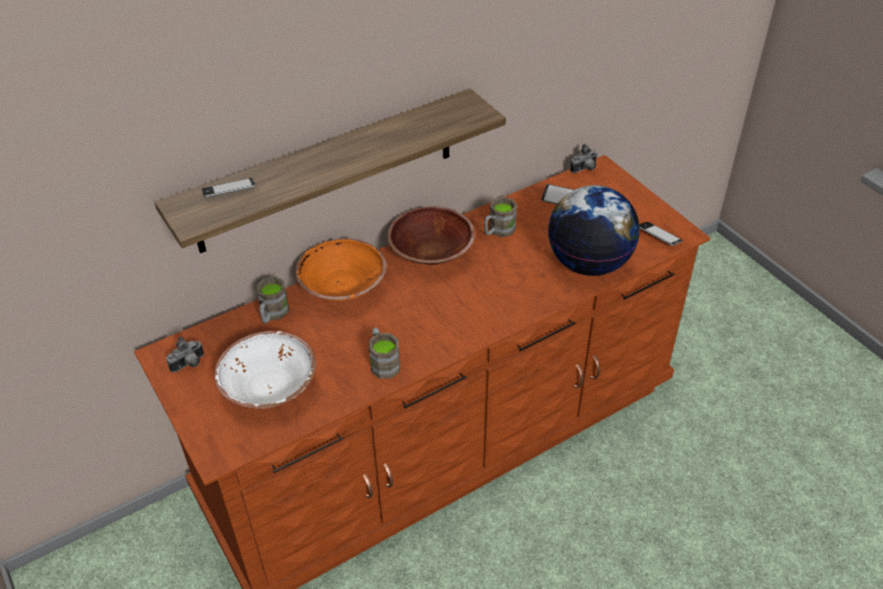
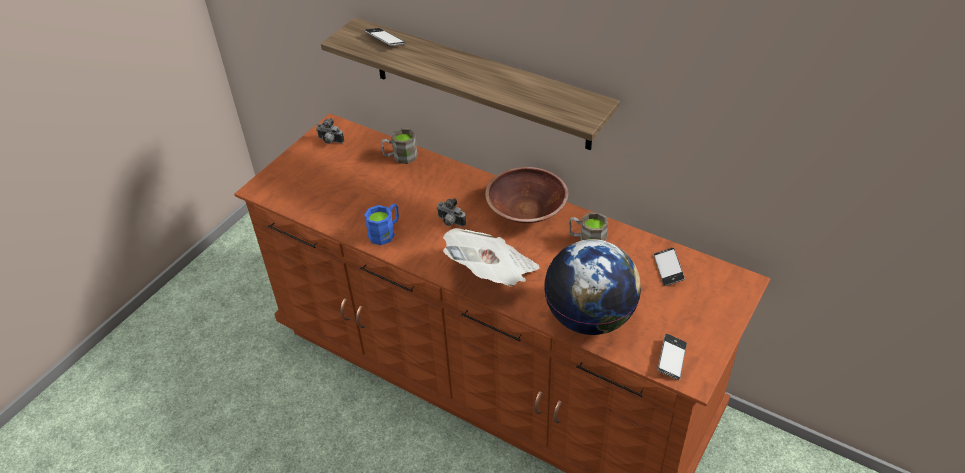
camera: 65 degrees right, 0 degrees up
(270, 387) = (329, 186): white bowl -> none
(342, 288) = (451, 179): orange bowl -> none
(383, 362) = (385, 232): brown mug -> blue mug
(497, 304) = (492, 273): none -> newspaper
(585, 169) = (730, 270): camera -> camera (450, 222)

